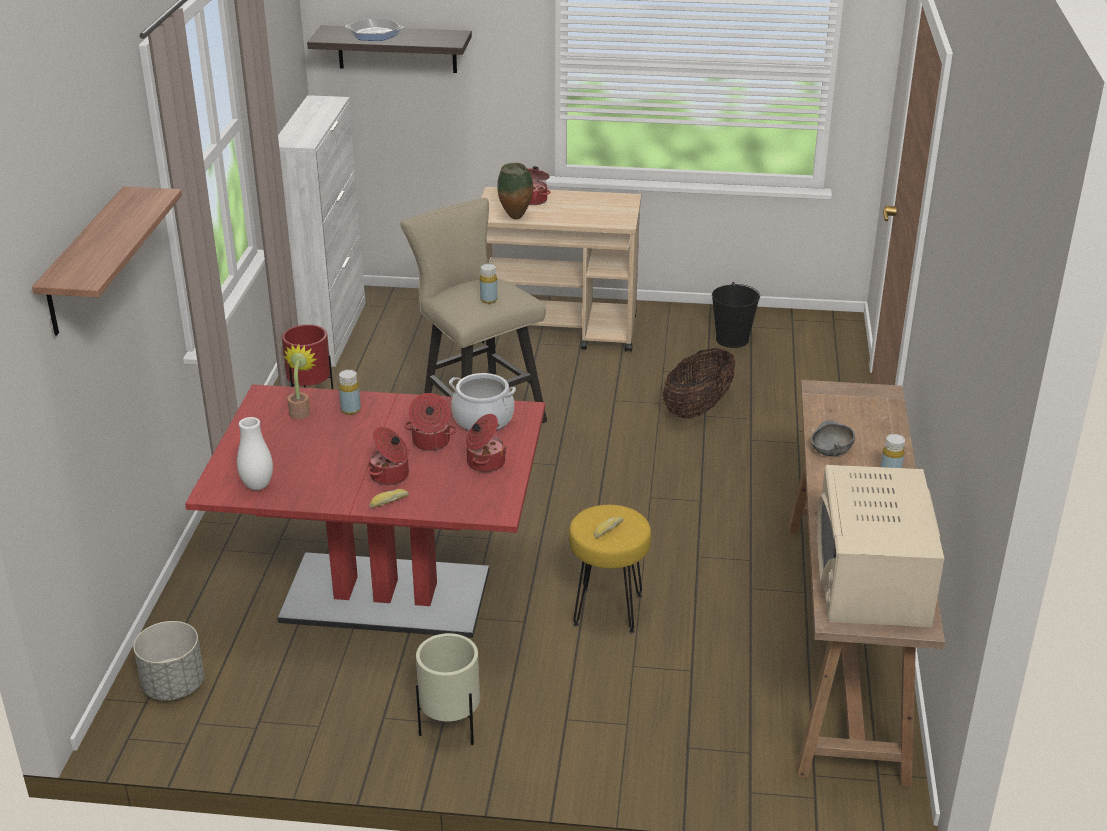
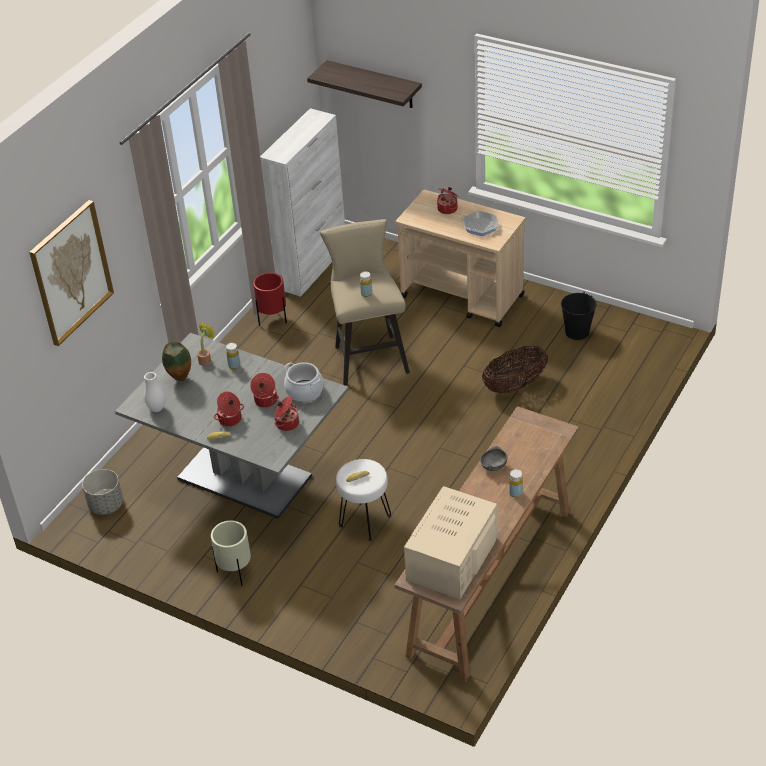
camera: 25 degrees right, 10 degrees up
(85, 262) = (71, 272): shelf -> picture
(374, 34) = (355, 77): frying pan -> frying pan (480, 226)
(386, 596) = (244, 477): red dining table -> grey dining table
(516, 218) = (425, 224): vase -> vase (180, 380)
(608, 610) = (365, 522): yellow stool -> white stool

